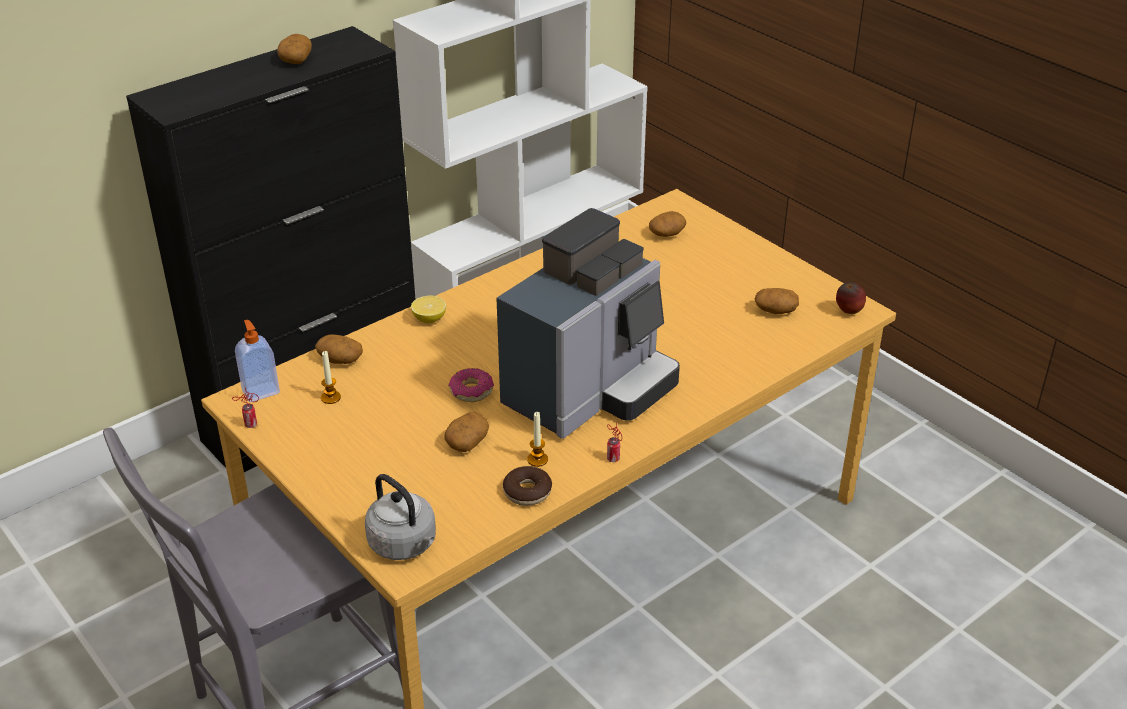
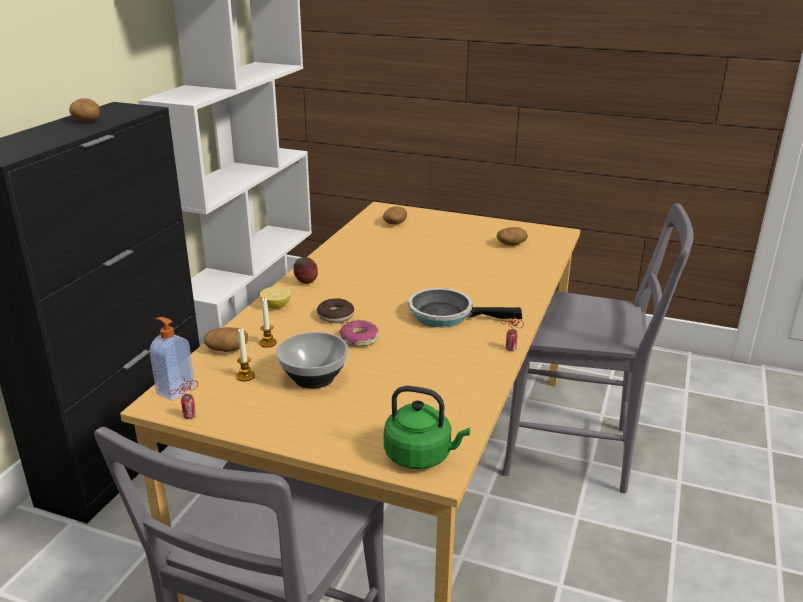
camera: 30 degrees left, 10 degrees down
(388, 422) = (313, 378): none -> bowl
(405, 545) = (421, 456): grey kettle -> green kettle
(467, 442) = (392, 371): potato -> none
(527, 492) = (475, 387): donut -> donut (335, 316)
(537, 459) = (458, 366): candle -> candle (268, 343)
(590, 391) = (446, 315): coffee machine -> frying pan
(789, 599) = (575, 452): none -> grey chair
(848, 312) = (554, 235): apple -> apple (306, 283)

